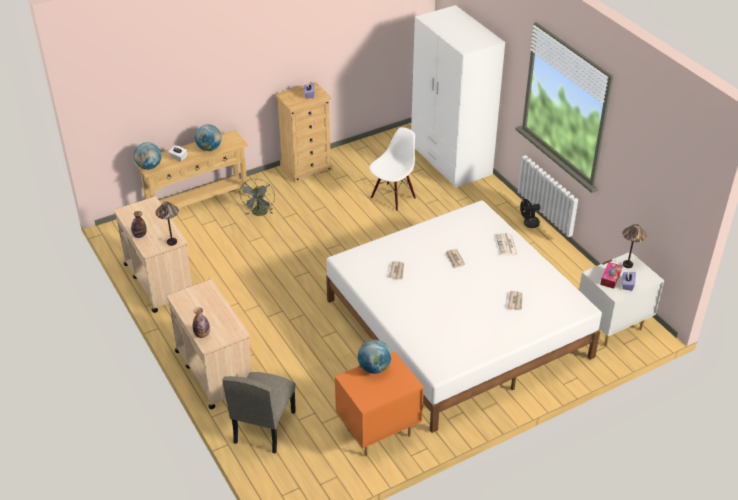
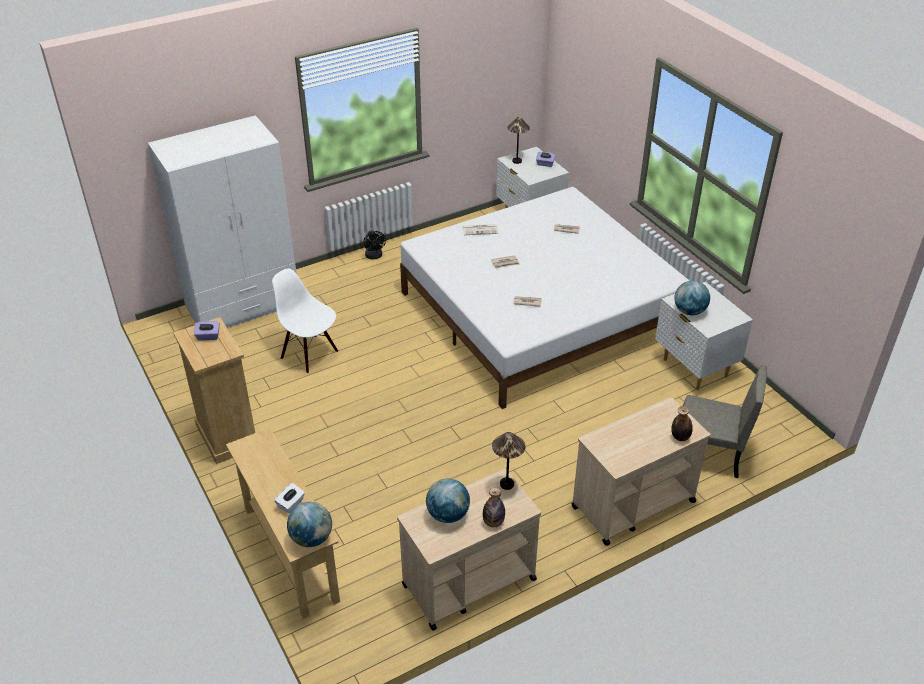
camera: 90 degrees left, 0 degrees up
(209, 148) = (273, 469): globe -> globe (448, 514)
(259, 214) = (326, 480): grey fan -> none
(378, 432) = (694, 368): orange nightstand -> white nightstand
(610, 278) = (537, 171): tissue box -> none

